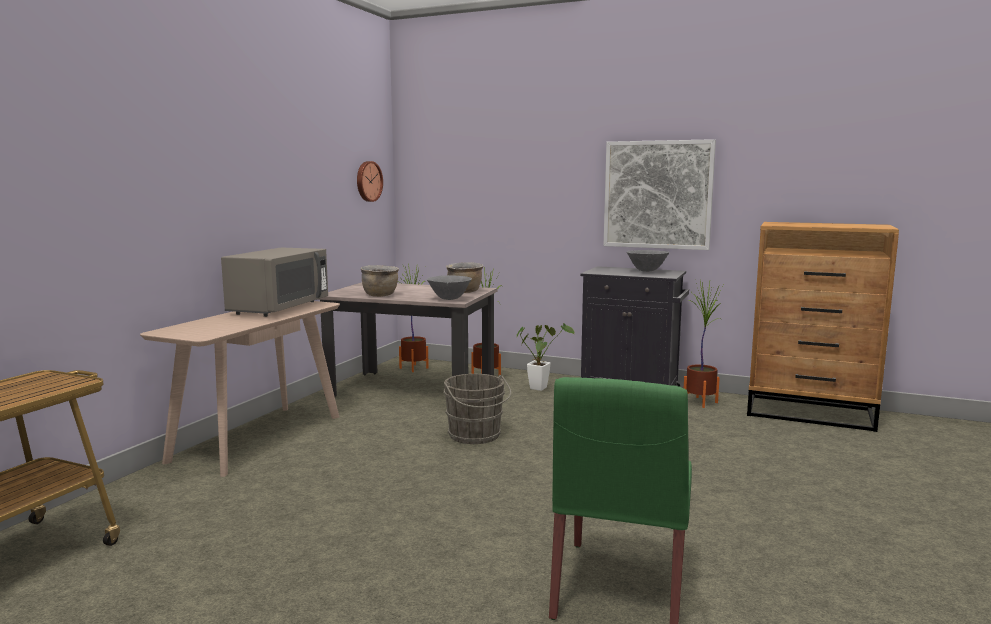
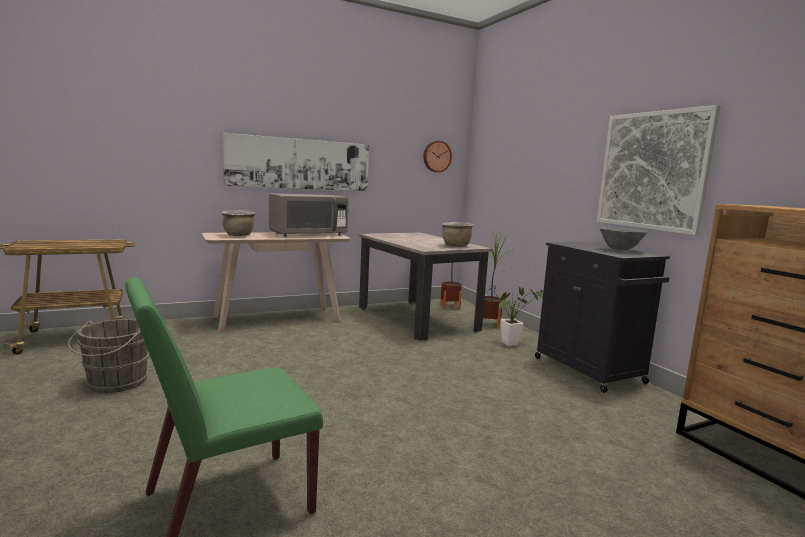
camera: 40 degrees right, 0 degrees up
(239, 208) = (299, 164): none -> picture
(380, 295) = (393, 239): brown cooking pot -> brown cooking pot (239, 235)
(449, 299) = (426, 247): grey bowl -> none
(475, 436) = (389, 359): grey bucket -> grey bucket (114, 383)
(700, 402) = (645, 402): potted plant -> none

